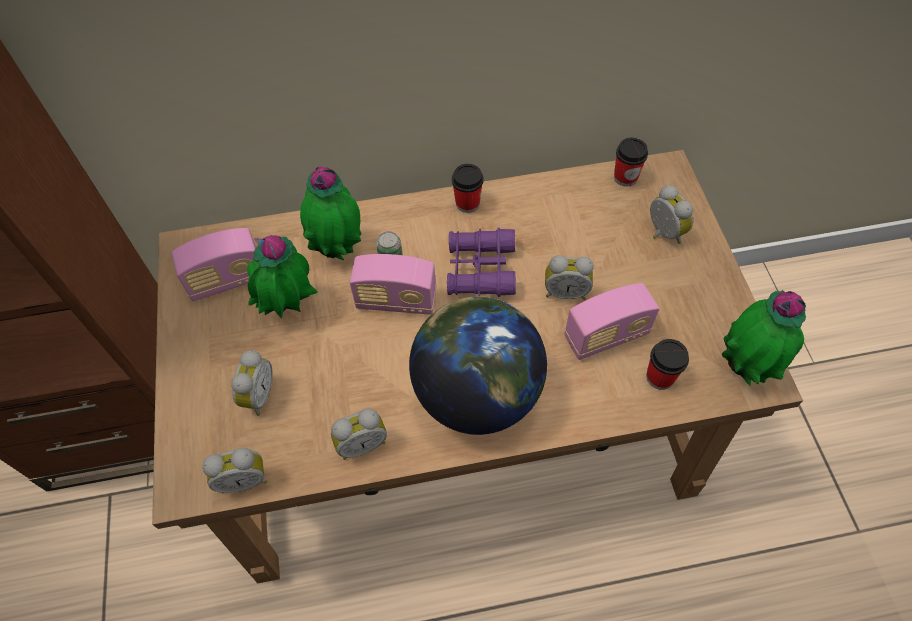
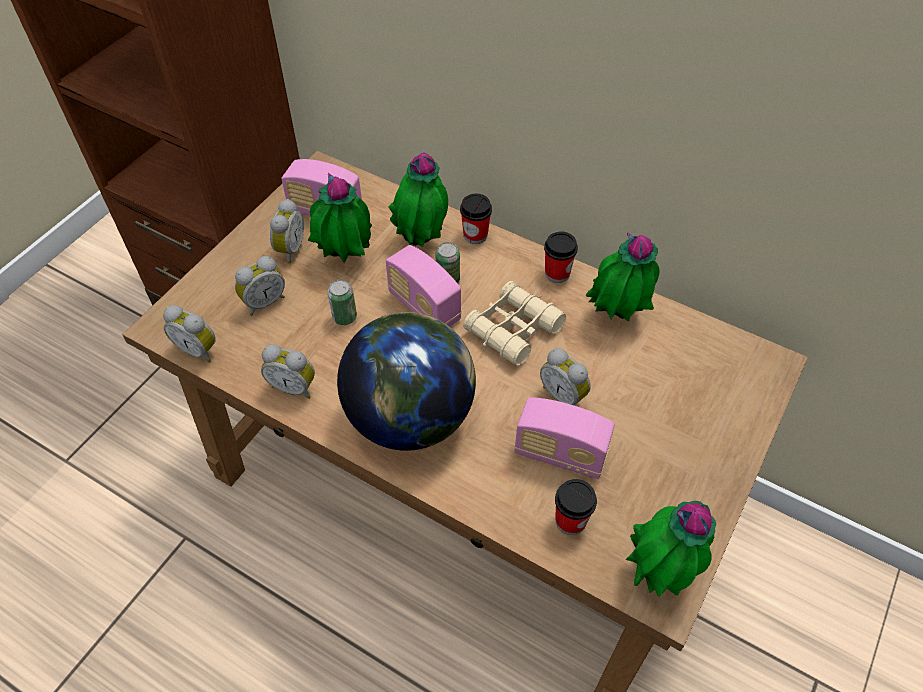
camera: 40 degrees right, 5 degrees down
(341, 356) = (344, 317): none -> can
(481, 269) = (513, 329): purple binoculars -> beige binoculars
(541, 207) = (616, 317): none -> potted plant
(625, 177) = (721, 343): cup -> cup (475, 235)
(662, 233) = (705, 411): alarm clock -> alarm clock (289, 249)

